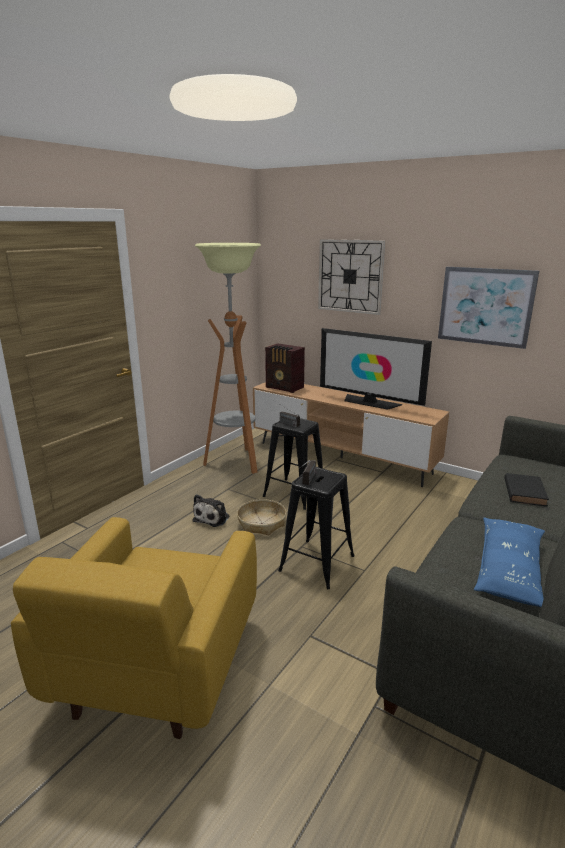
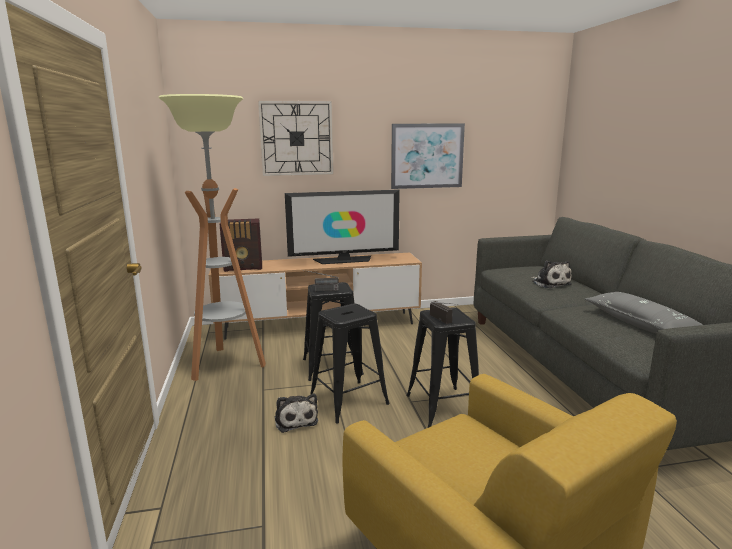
camera: 45 degrees left, 5 degrees down
(262, 523) = (348, 401): basket -> black stool
(509, 570) = (639, 323): blue pillow -> grey pillow
(524, 492) = (550, 283): black book -> plush toy

